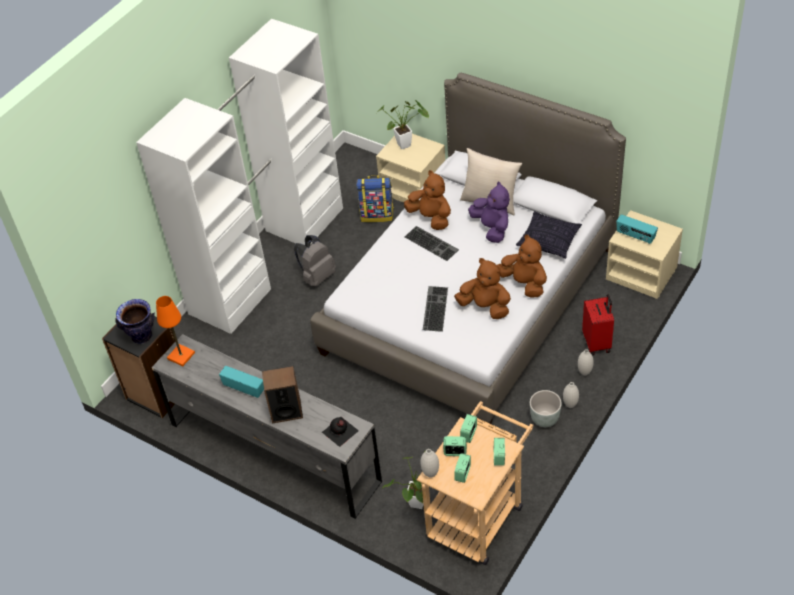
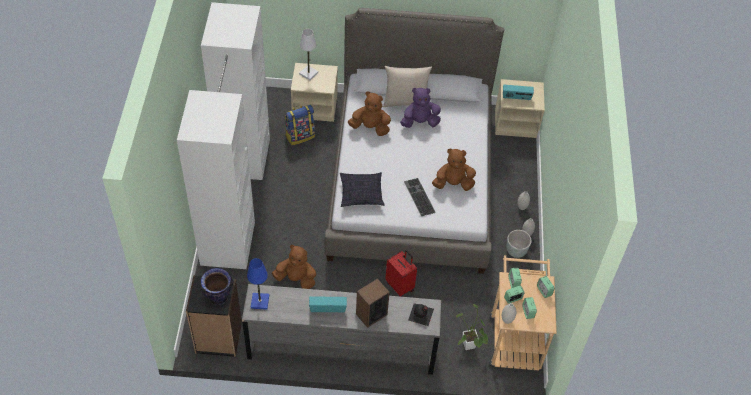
camera: 35 degrees left, 5 degrees up
(181, 356) = (260, 301): orange table lamp -> blue table lamp
(317, 276) = (285, 200): grey backpack -> none
(407, 144) = (308, 73): potted plant -> white table lamp
(432, 243) = (384, 147): keyboard -> none
(492, 228) = (420, 122): purple plush toy -> purple plush toy turned 45 degrees counterclockwise
(524, 283) = (469, 157): brown plush toy -> brown plush toy (296, 279)
(549, 241) = (466, 119): pillow -> pillow (361, 194)
(597, 343) = (517, 183): red suitcase -> red suitcase (400, 286)

